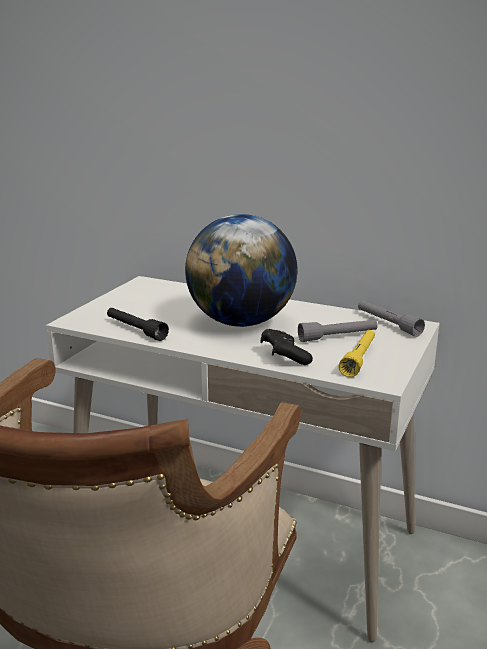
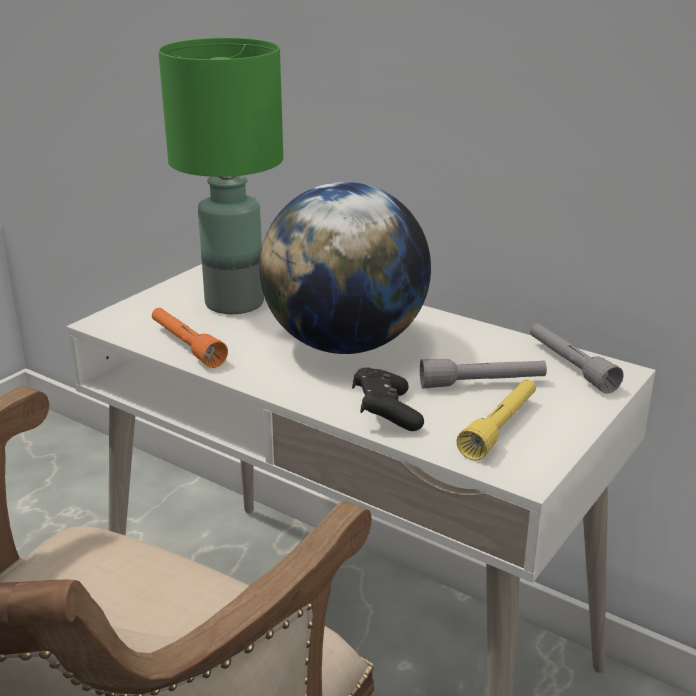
camera: 10 degrees right, 5 degrees up
(135, 330) = (186, 346): black flashlight -> orange flashlight
(156, 304) = (234, 302): none -> green table lamp

